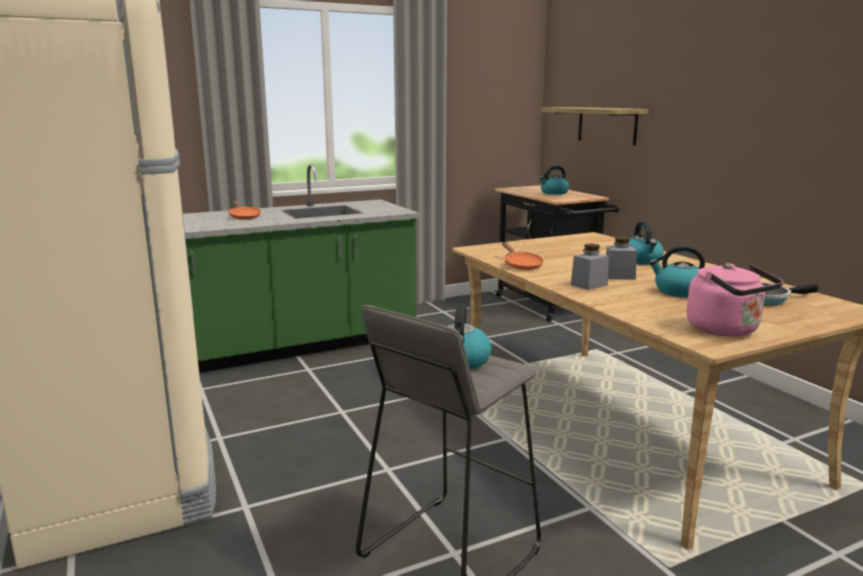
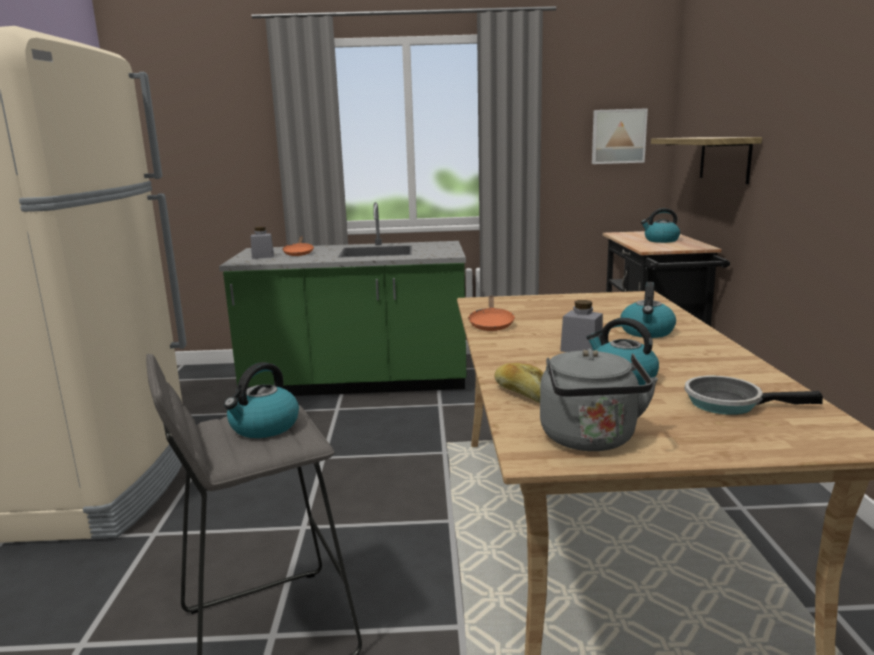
camera: 25 degrees right, 0 degrees up
(502, 104) = (618, 136): none -> picture
(589, 285) = (524, 356): grey jar -> grey jar (263, 256)
(635, 309) = (523, 394): none -> bread
(726, 330) = (590, 440): pink kettle -> grey kettle

